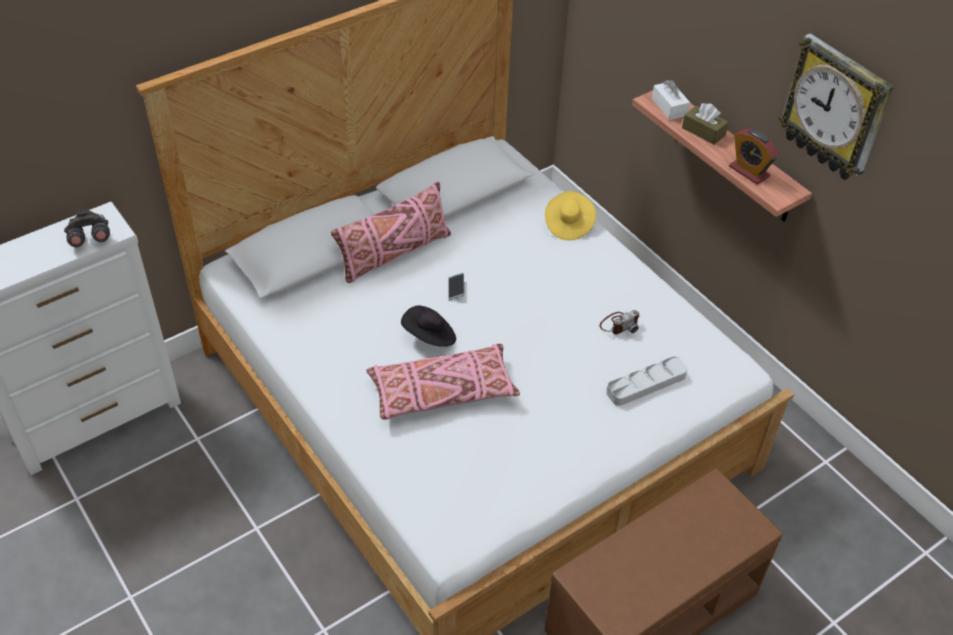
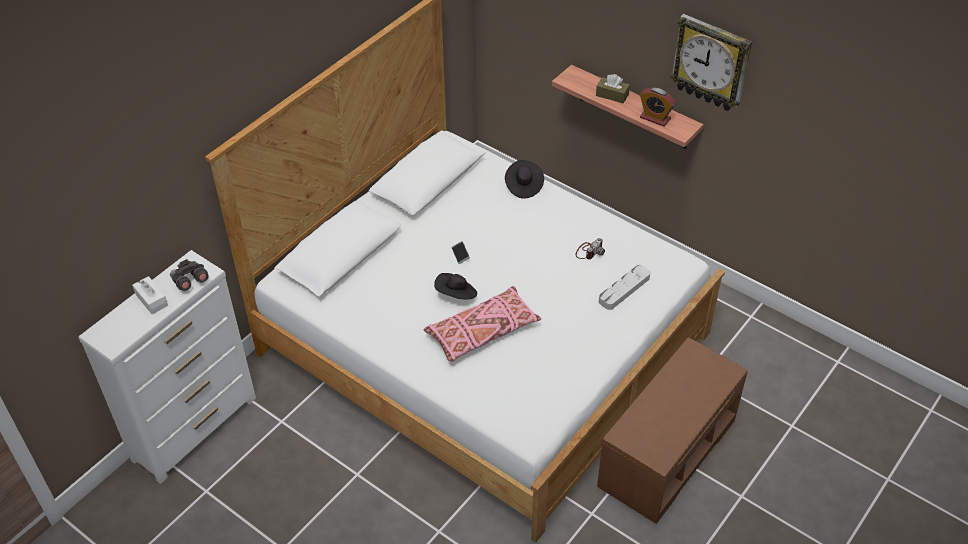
camera: 15 degrees left, 0 degrees up
(394, 254) = (402, 239): pink pillow -> none
(568, 224) = (523, 186): yellow hat -> black hat
(669, 107) = (580, 81): white tissue box -> white tissue box (151, 300)

